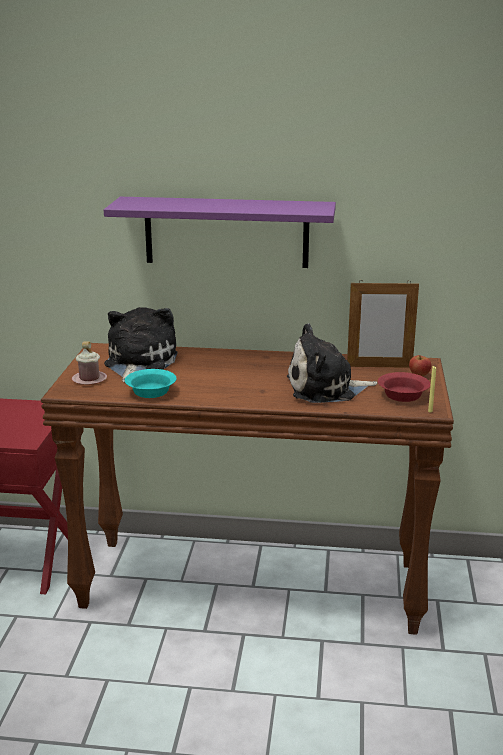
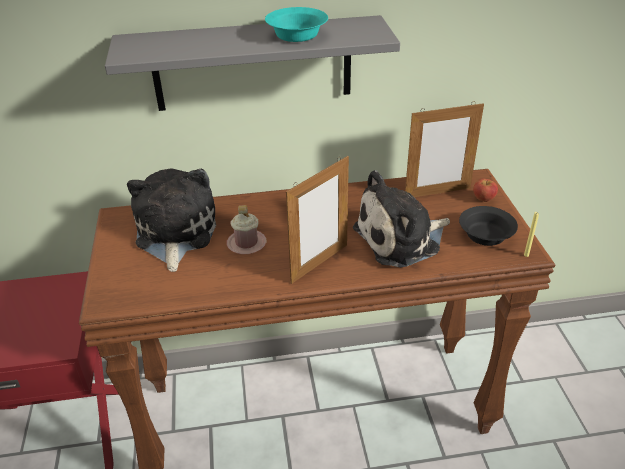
camera: 15 degrees left, 15 degrees up
(89, 379) = (127, 274): pink mug -> pink mug (246, 243)
(150, 393) = (210, 284): turquoise bowl -> turquoise bowl (297, 36)
(226, 232) = (253, 64): purple shelf -> grey shelf
(245, 393) = (319, 263): none -> picture frame
(402, 396) = (486, 236): red bowl -> black bowl

